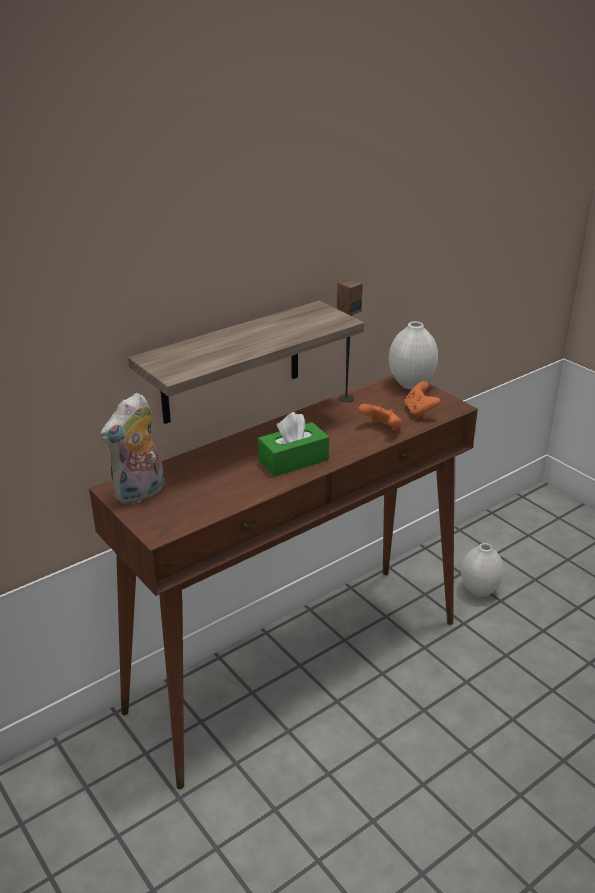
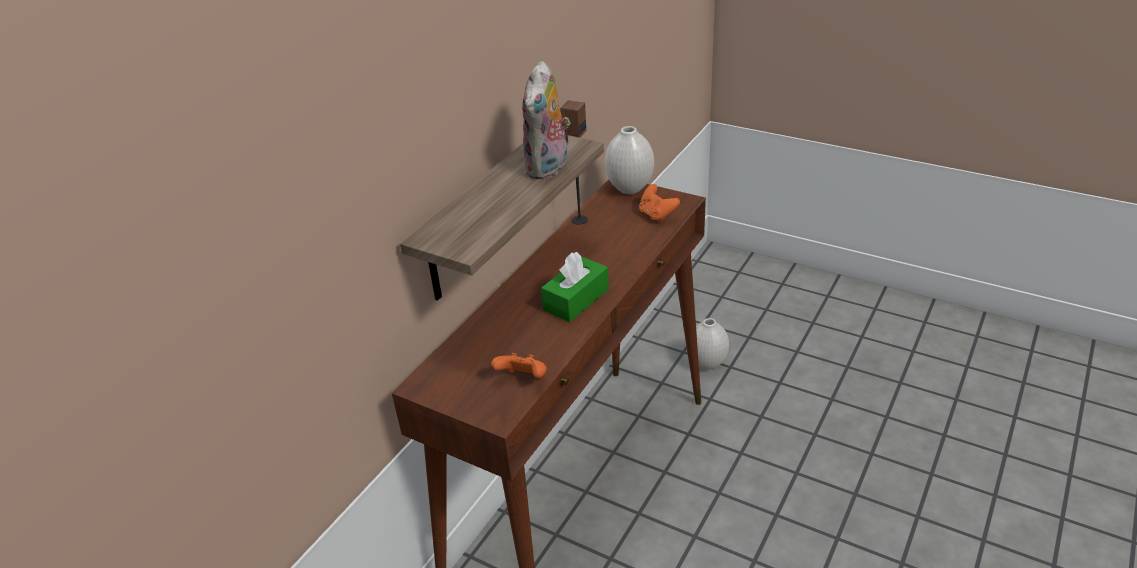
camera: 20 degrees left, 5 degrees up
(140, 494) = (450, 382): plush toy -> plush toy (549, 168)
(381, 429) = (635, 243): orange game controller -> orange game controller (523, 379)

